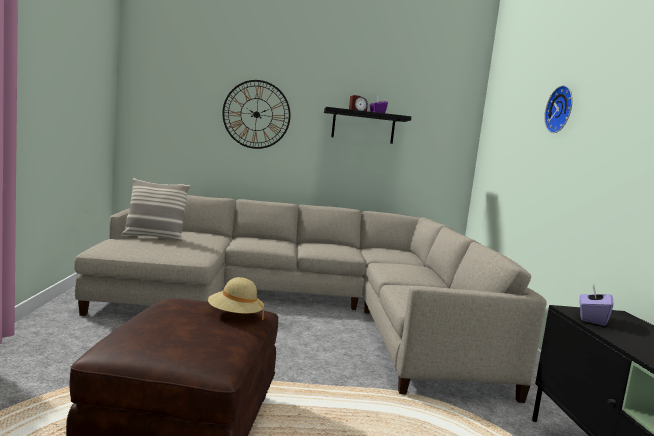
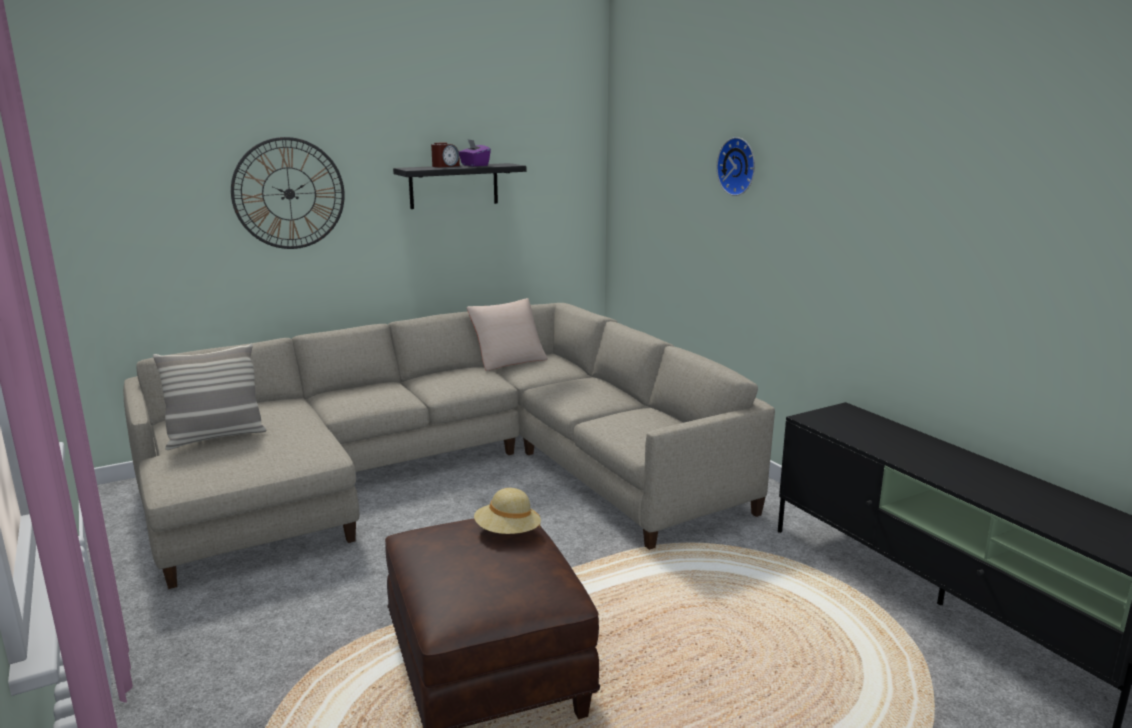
camera: 25 degrees left, 10 degrees up
(374, 247) = (508, 360): none -> beige pillow
(592, 318) = (830, 424): purple tissue box -> none

